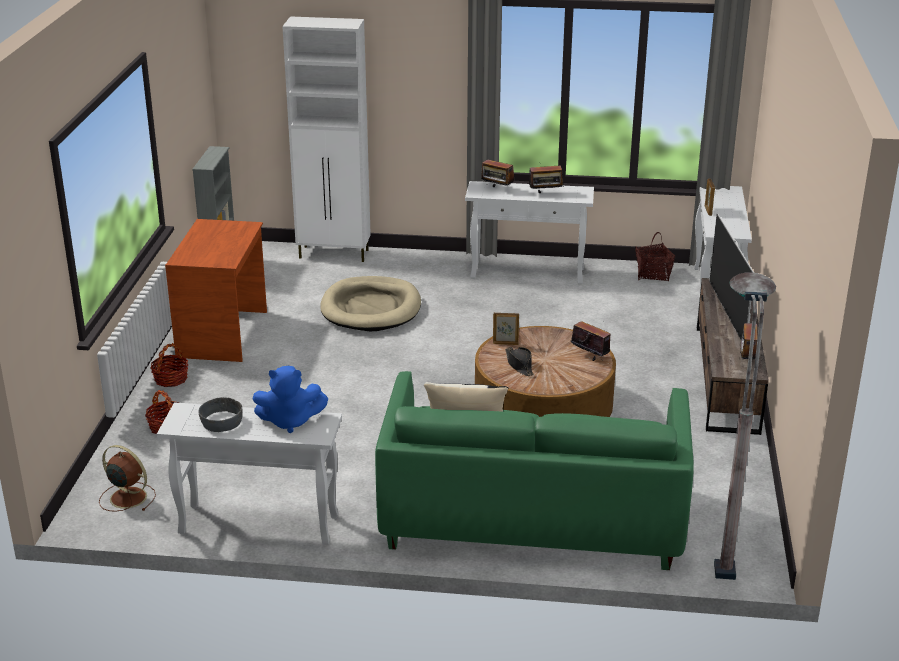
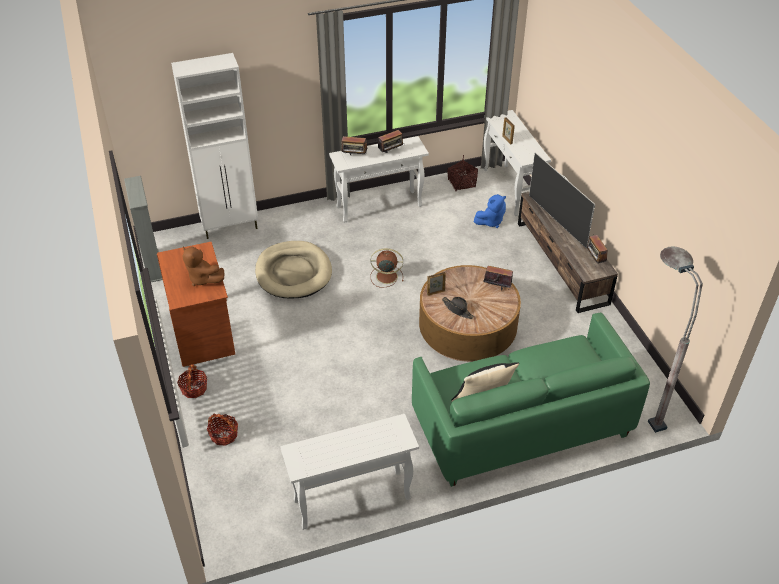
camera: 25 degrees left, 15 degrees up
(127, 497) = (242, 511): brown fan -> brown fan (385, 276)
(221, 422) = (328, 453): grey bowl -> none
(224, 249) = (203, 279): none -> brown plush toy
(290, 421) = (375, 434): blue plush toy -> blue plush toy (490, 221)

